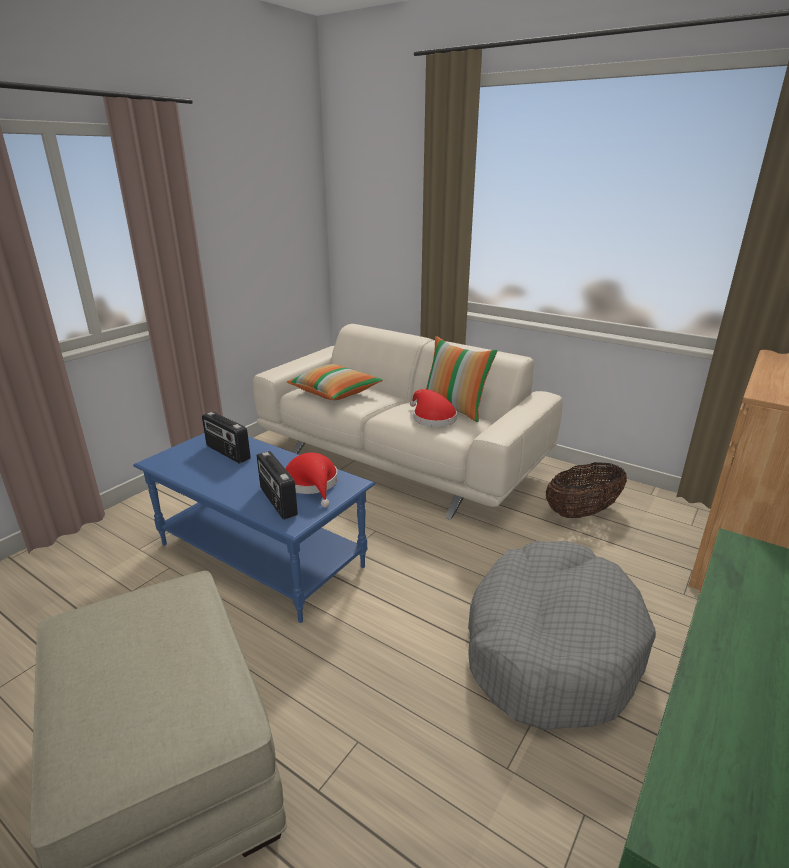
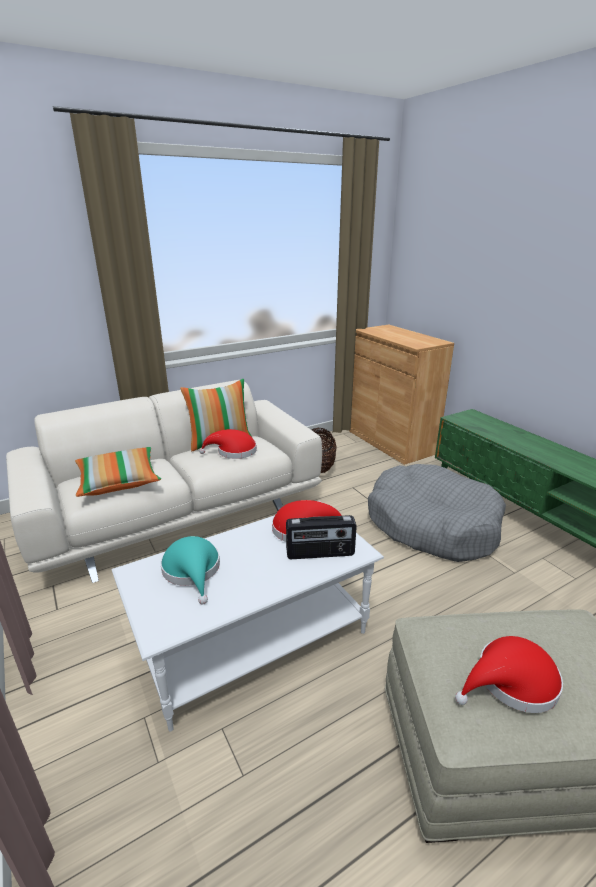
camera: 65 degrees left, 0 degrees up
(116, 649) = (511, 682): none -> red hat
(227, 453) = (193, 571): radio -> turquoise hat
(262, 555) = (255, 639): blue coffee table -> white coffee table

